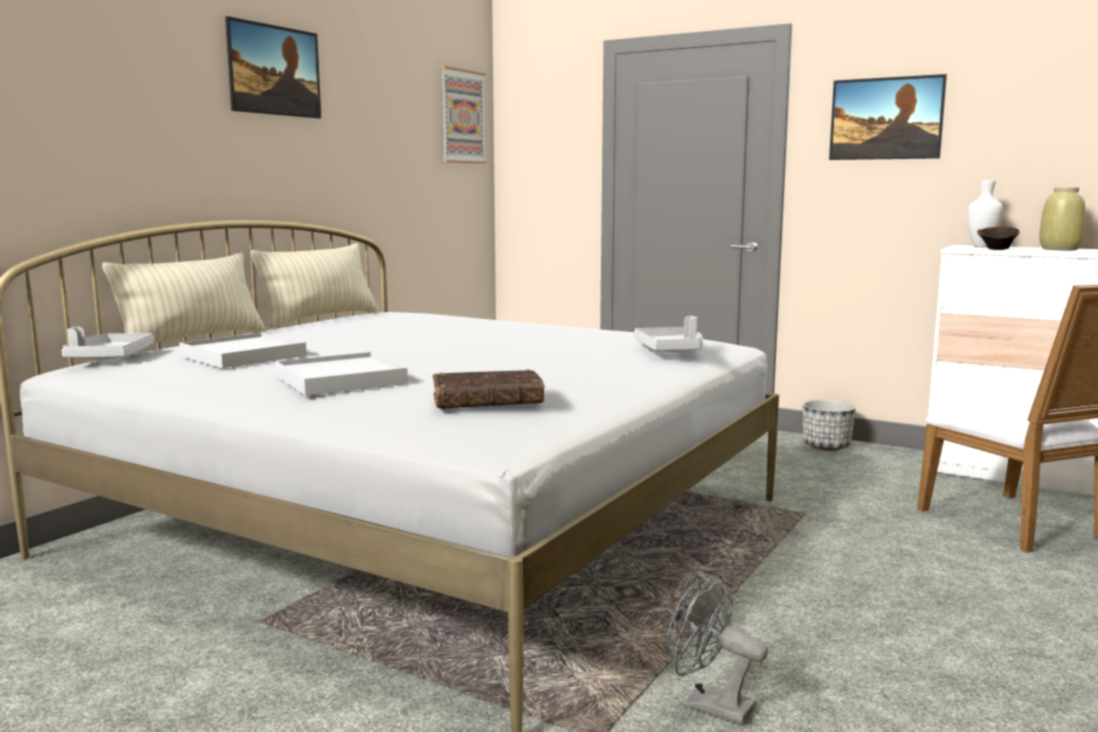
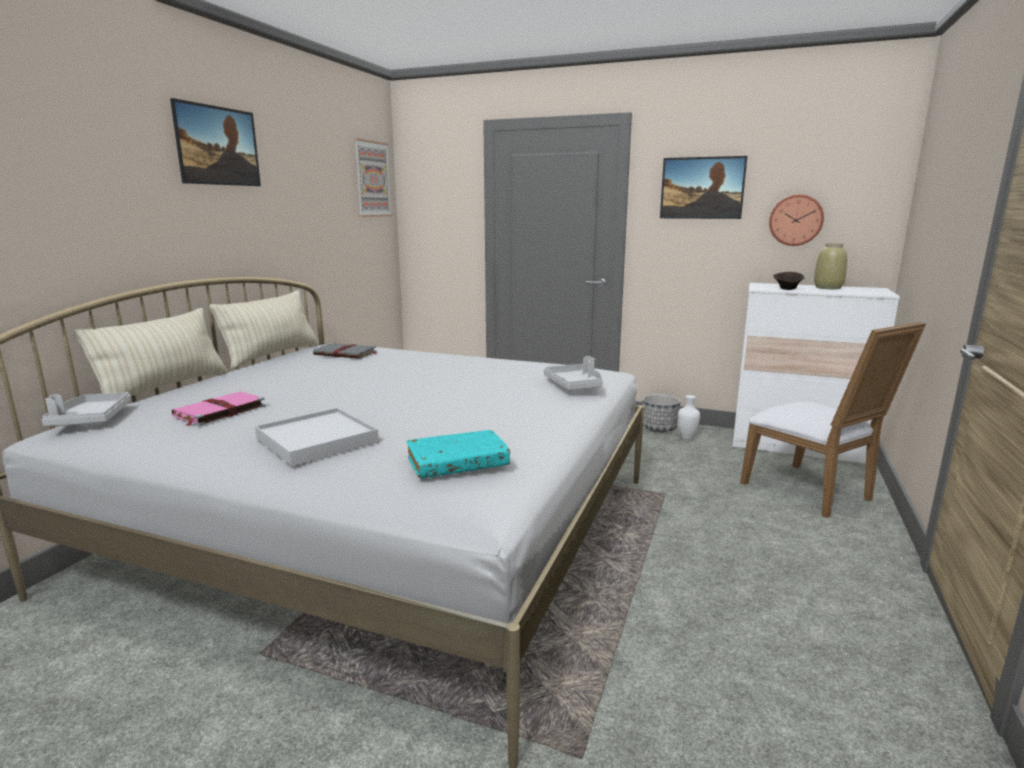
camera: 10 degrees left, 5 degrees up
(244, 356) = (218, 411): white tray -> pink book
(406, 318) = (346, 354): none -> grey book
(487, 402) = (457, 464): brown book -> turquoise book
(709, 705) = (656, 703): grey fan -> none
(983, 246) = (773, 285): white vase -> white vase (687, 438)
(1016, 158) = (795, 220): none -> wall clock

